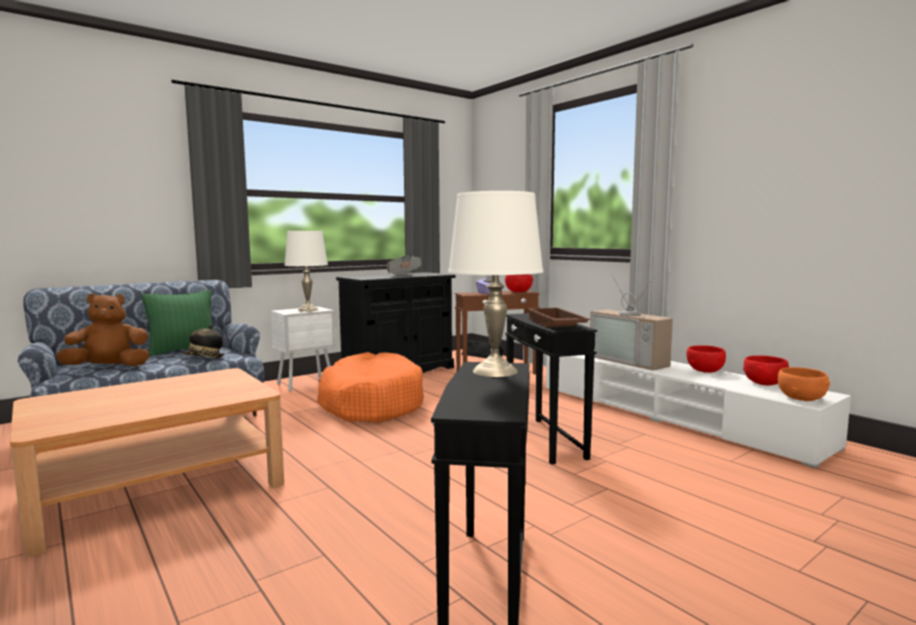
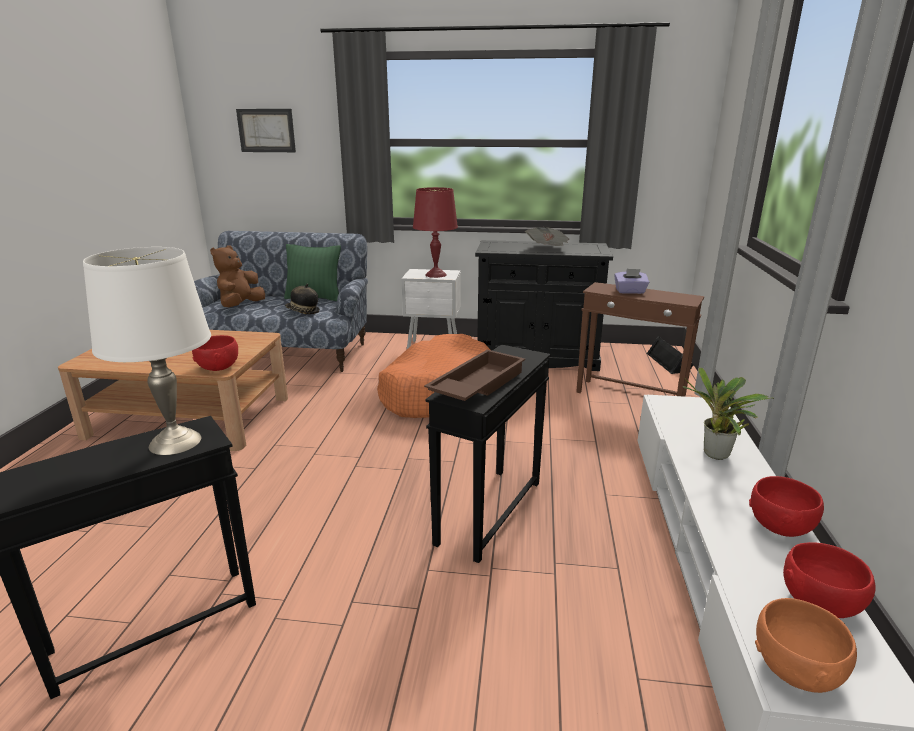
camera: 45 degrees right, 15 degrees up
(87, 173) = (266, 130): none -> picture
(109, 368) = (240, 306): brown plush toy -> brown plush toy turned 90 degrees counterclockwise
(308, 310) = (436, 275): white table lamp -> red table lamp
(518, 292) = (677, 297): red bowl -> red bowl (219, 367)
(632, 360) = (715, 456): television -> potted plant

